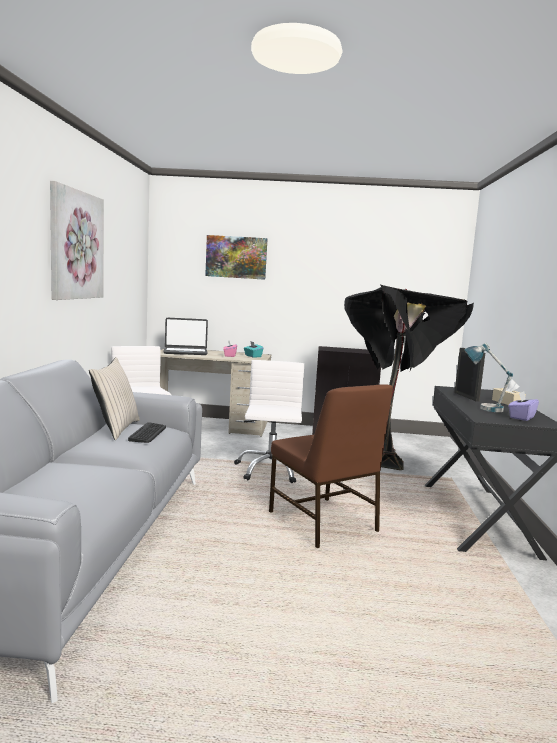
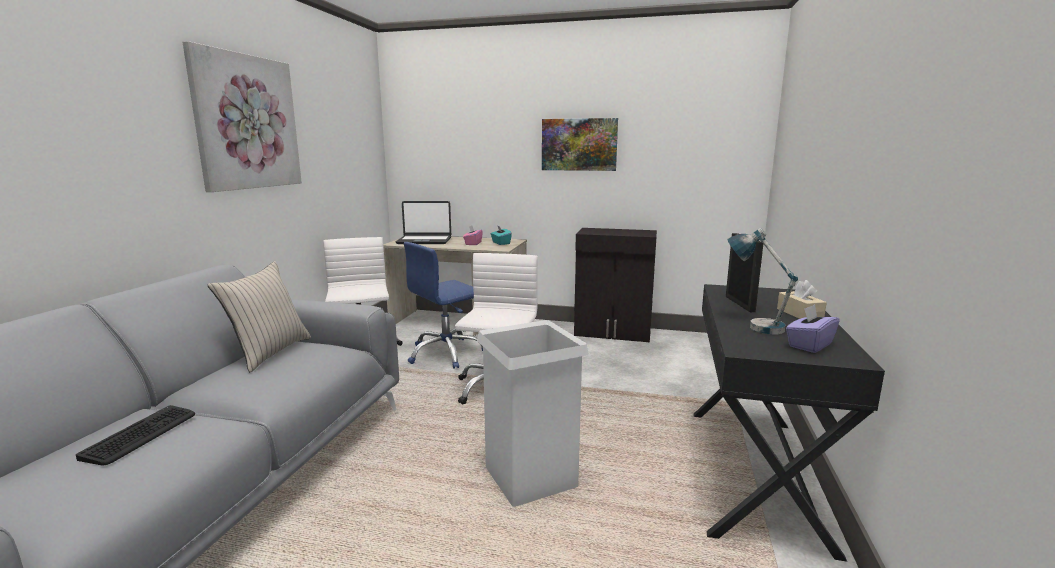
camera: 10 degrees right, 5 degrees up
(148, 433) = (303, 359): keyboard -> keyboard (141, 435)
(213, 446) = (446, 353): none -> blue office chair
(236, 257) = (480, 124): picture -> picture (579, 144)
(323, 523) = (530, 476): brown chair -> white trash can
(389, 461) = (657, 375): black floor lamp -> none

